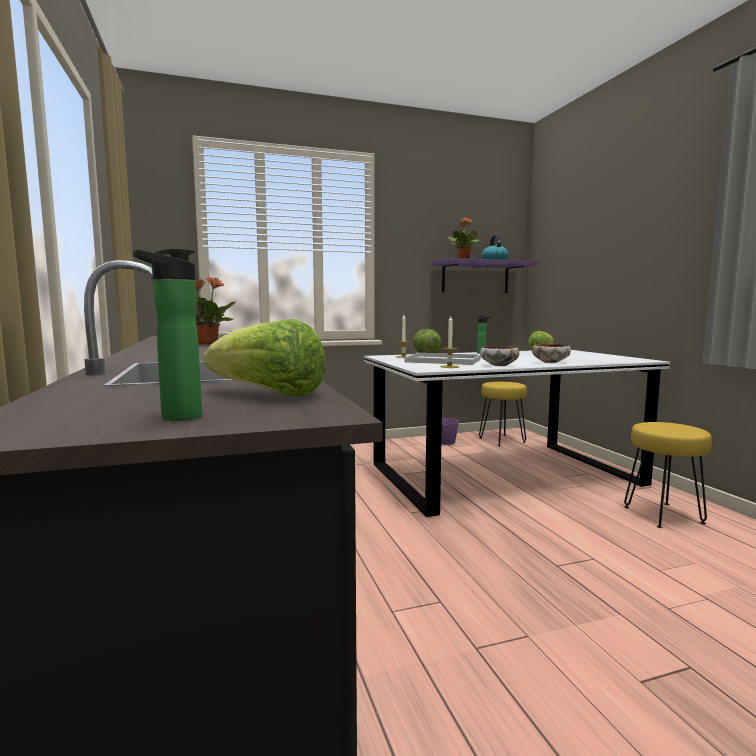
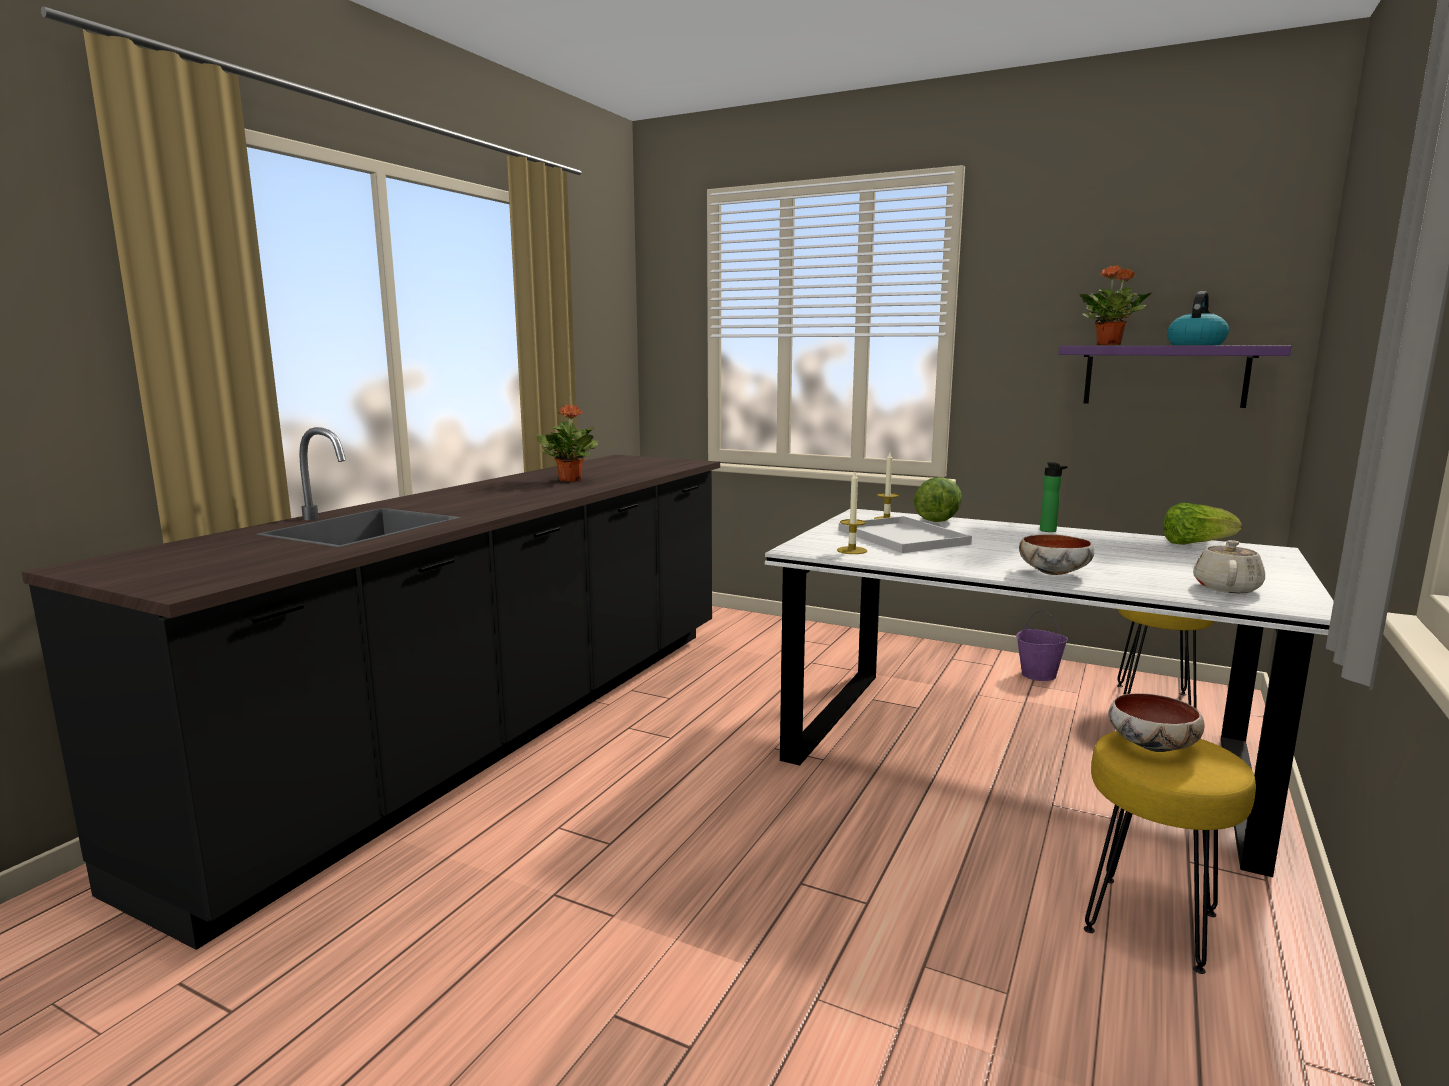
camera: 45 degrees right, 5 degrees up
(175, 418) = (144, 573): bottle -> none
(269, 394) = (252, 565): lettuce -> none
(499, 365) = (930, 562): bowl -> bowl (1151, 746)
(608, 359) = (1226, 587): none -> beige teapot

